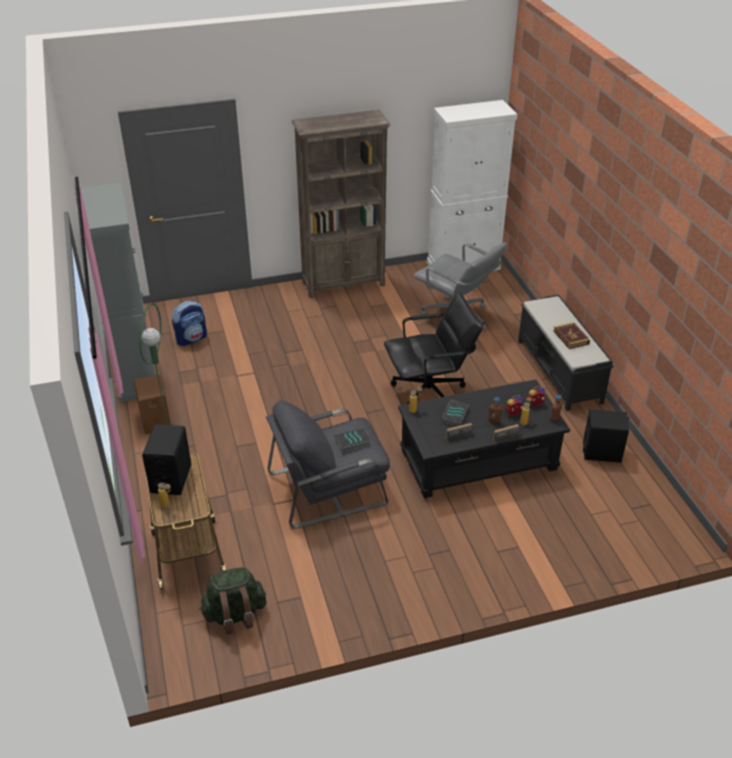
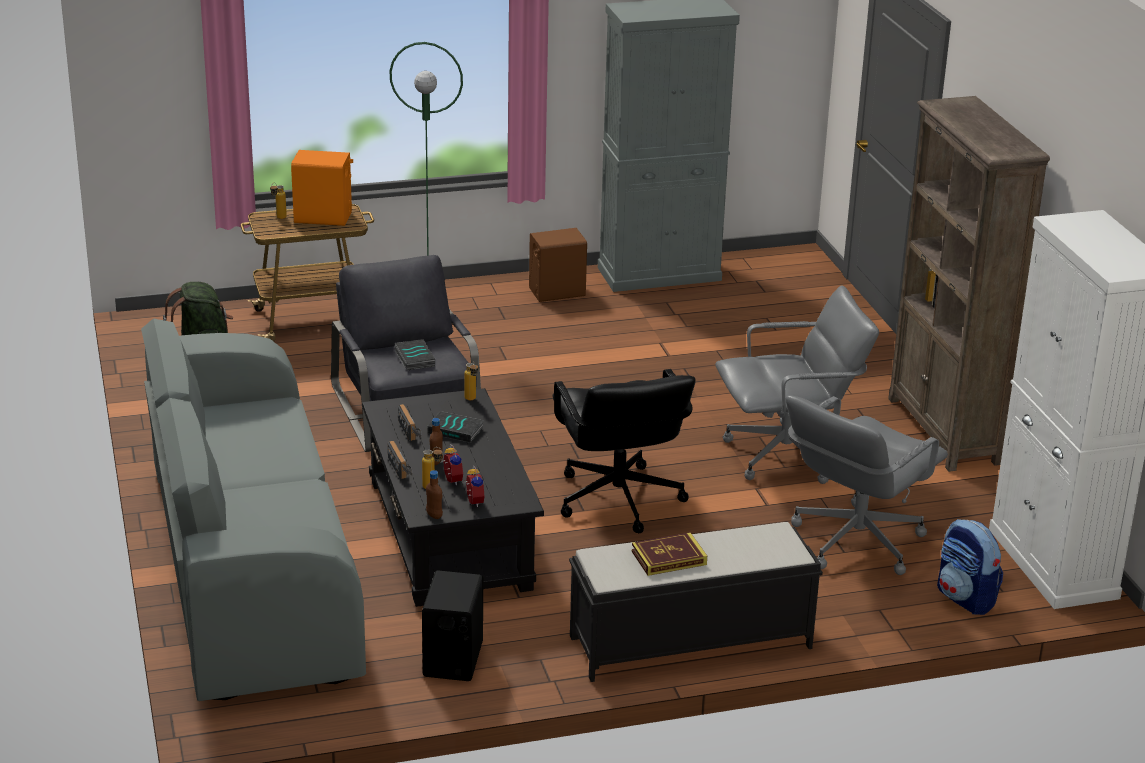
camera: 90 degrees right, 10 degrees down
(171, 478) = (323, 217): black speaker -> orange speaker
(191, 338) = (751, 307): backpack -> backpack (966, 598)
(374, 333) = (787, 456): none -> grey office chair
(537, 548) = (249, 568): none -> grey sofa

